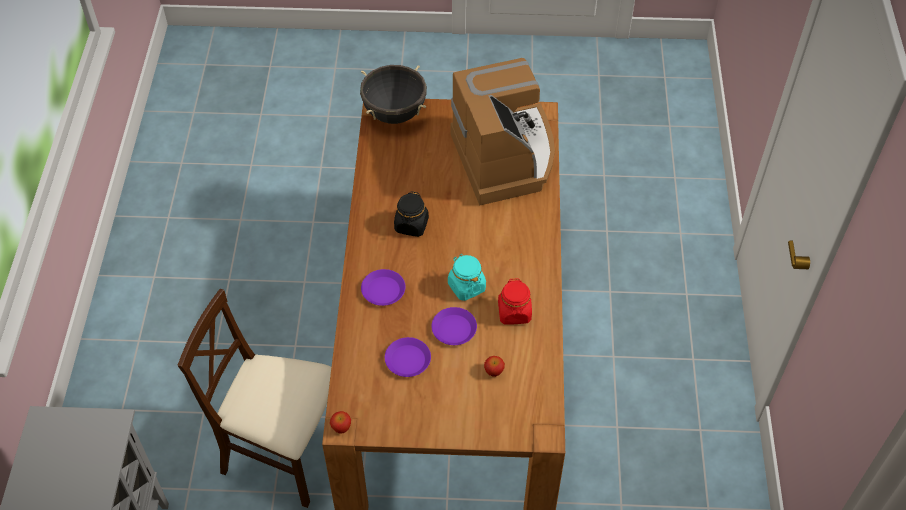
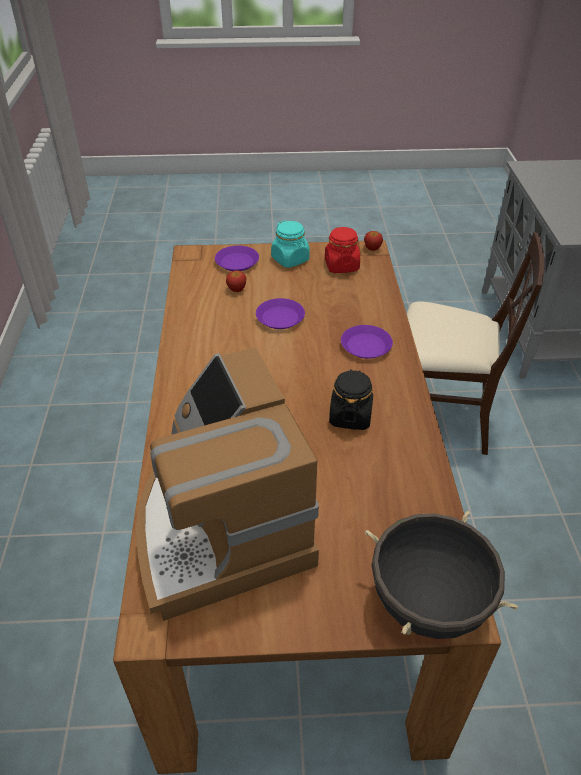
camera: 175 degrees right, 10 degrees down
(407, 359) = (324, 293): purple plate -> purple plate (237, 262)
(466, 286) = (270, 354): turquoise jar -> turquoise jar (290, 259)
(514, 313) = (214, 334): red jar -> red jar (341, 265)

